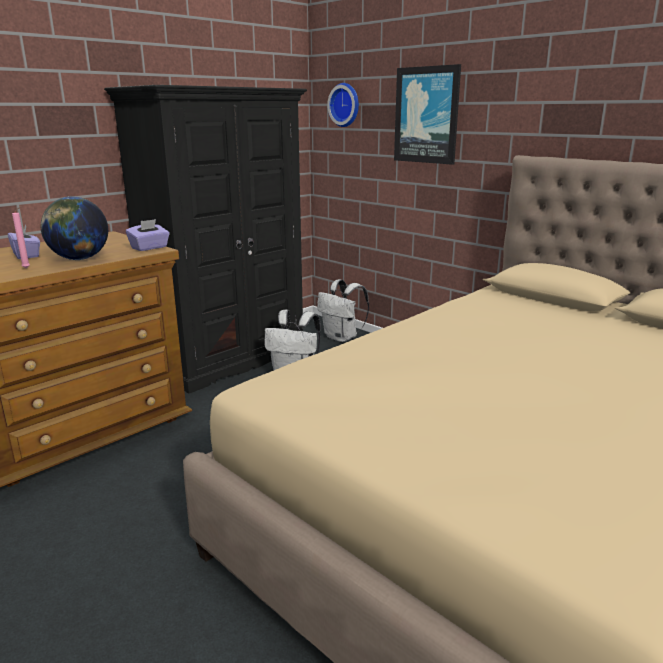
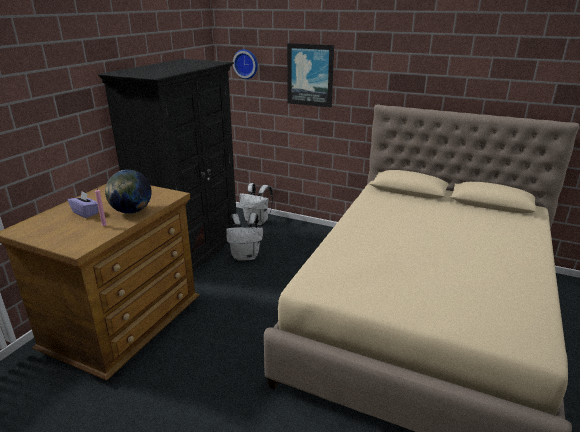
camera: 20 degrees left, 5 degrees up
(149, 248) = (168, 193): purple tissue box -> none

